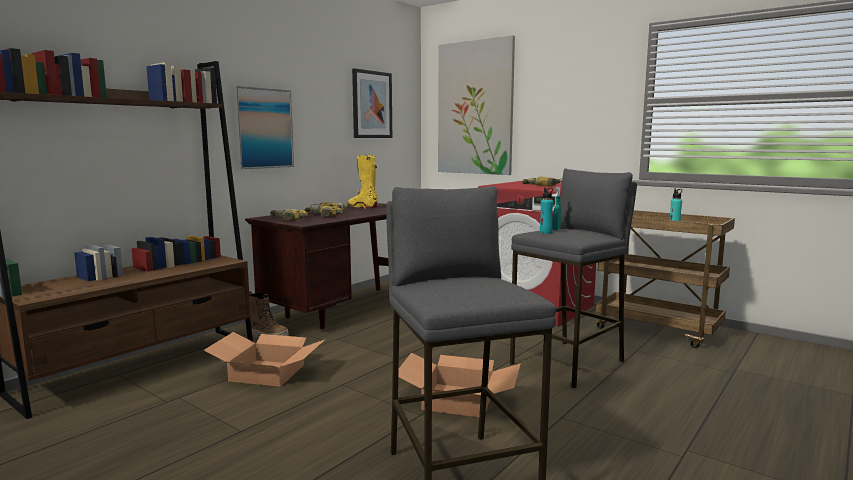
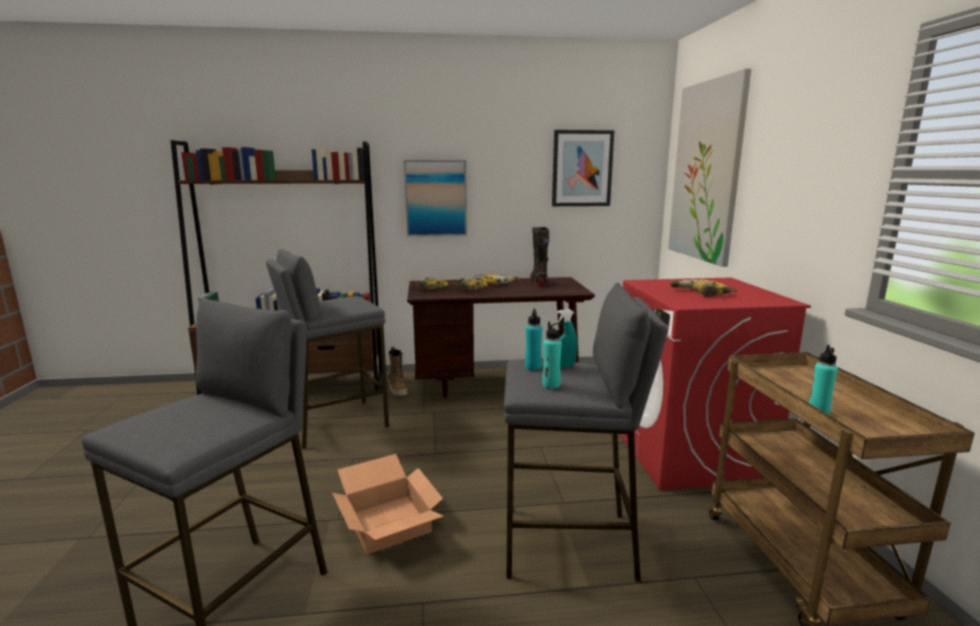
camera: 45 degrees right, 5 degrees up
(266, 373) = (336, 423): cardboard box -> grey stool
(363, 207) = (538, 282): yellow boot -> black boot
(580, 235) = (551, 385): none -> turquoise bottle

